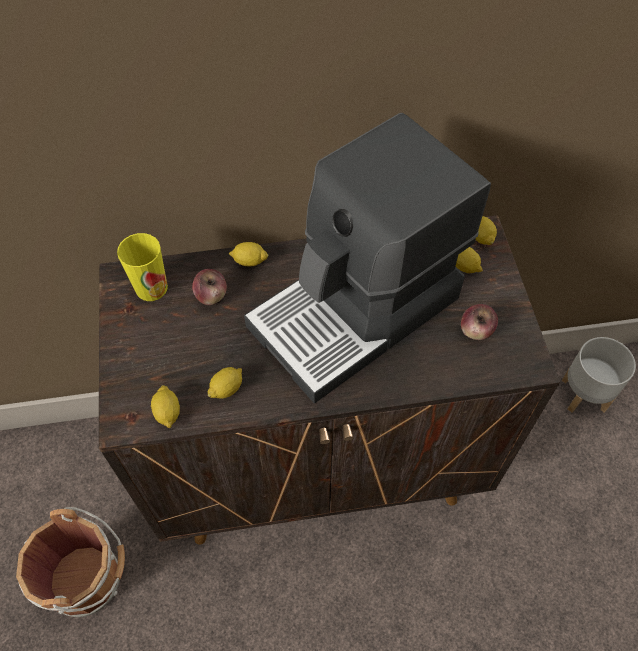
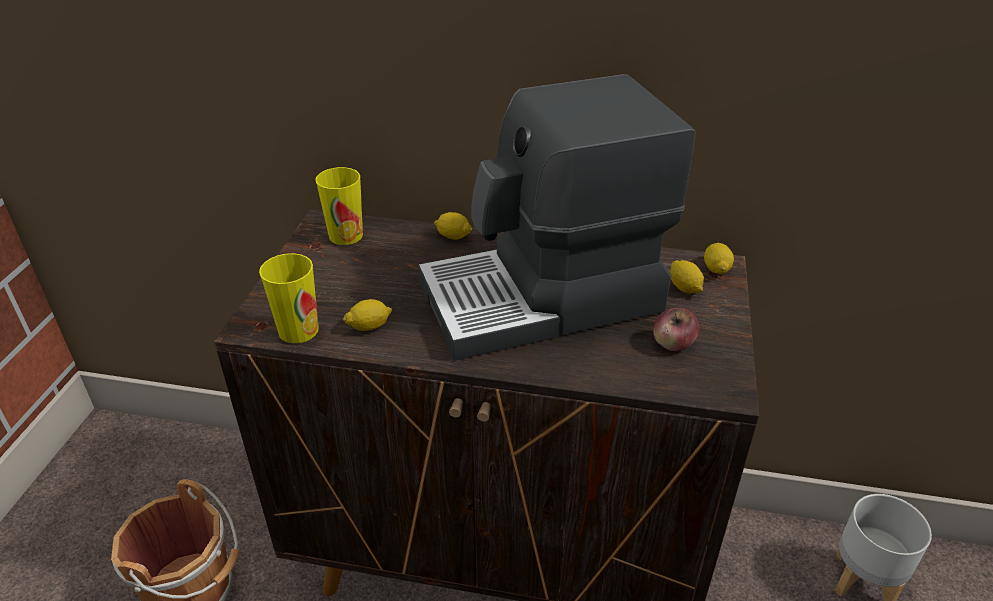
camera: 20 degrees right, 20 degrees down
(167, 412) = (298, 330): lemon -> cup
(211, 296) = (399, 253): apple -> none

